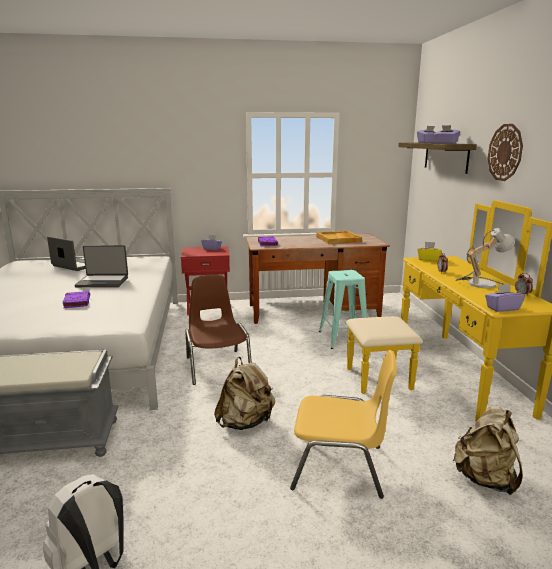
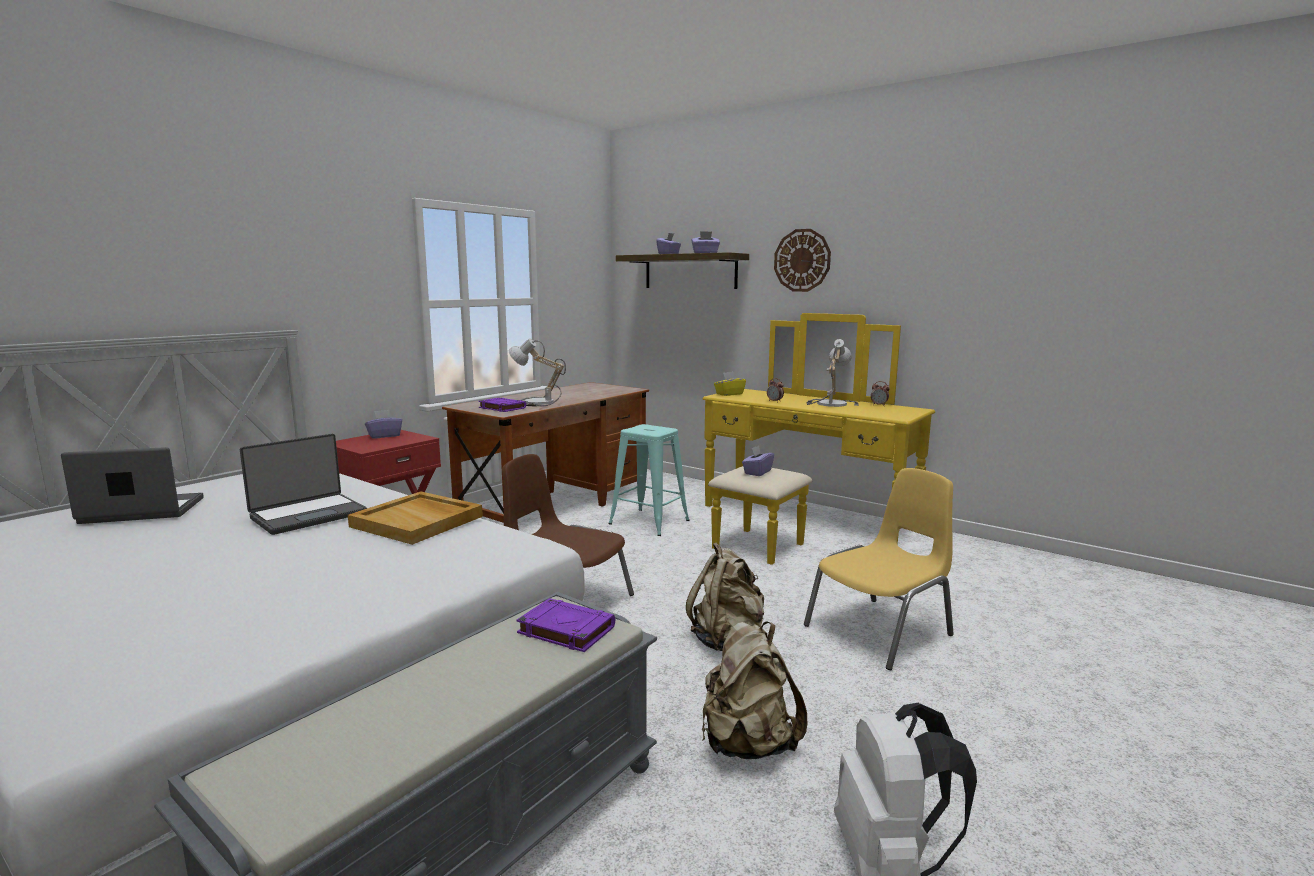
camera: 45 degrees left, 5 degrees down
(77, 302) = (346, 551): purple book -> purple book (565, 630)
(294, 243) = (536, 402): none -> table lamp
(339, 239) = (577, 391): beige tray -> beige tray (418, 521)
(485, 478) = (971, 585): beige backpack -> beige backpack (747, 745)
(502, 308) = (899, 416): purple tissue box -> purple tissue box (757, 472)

